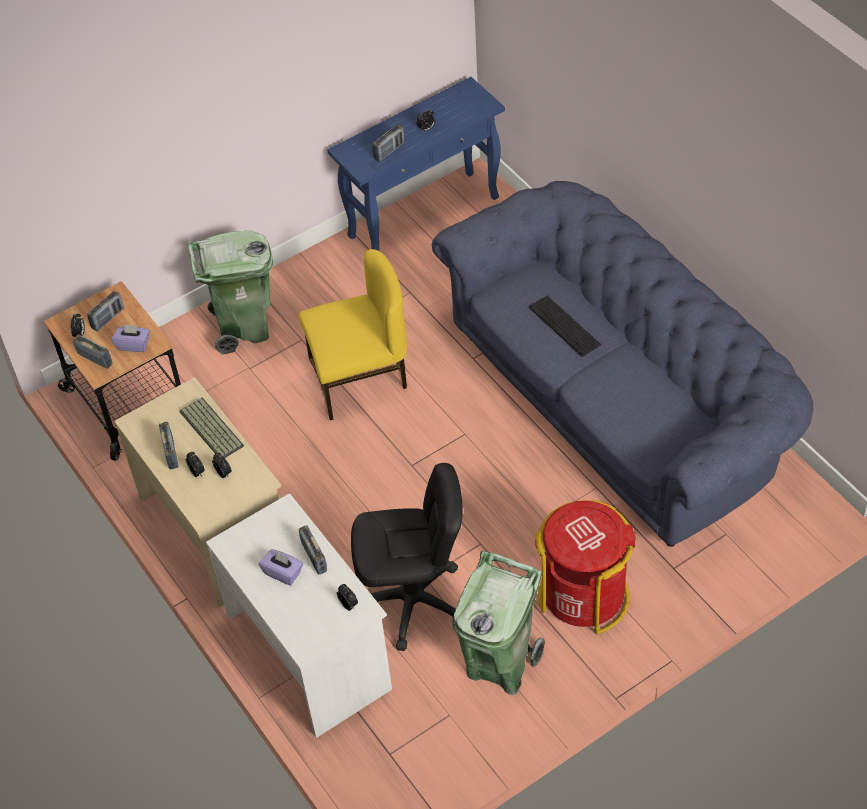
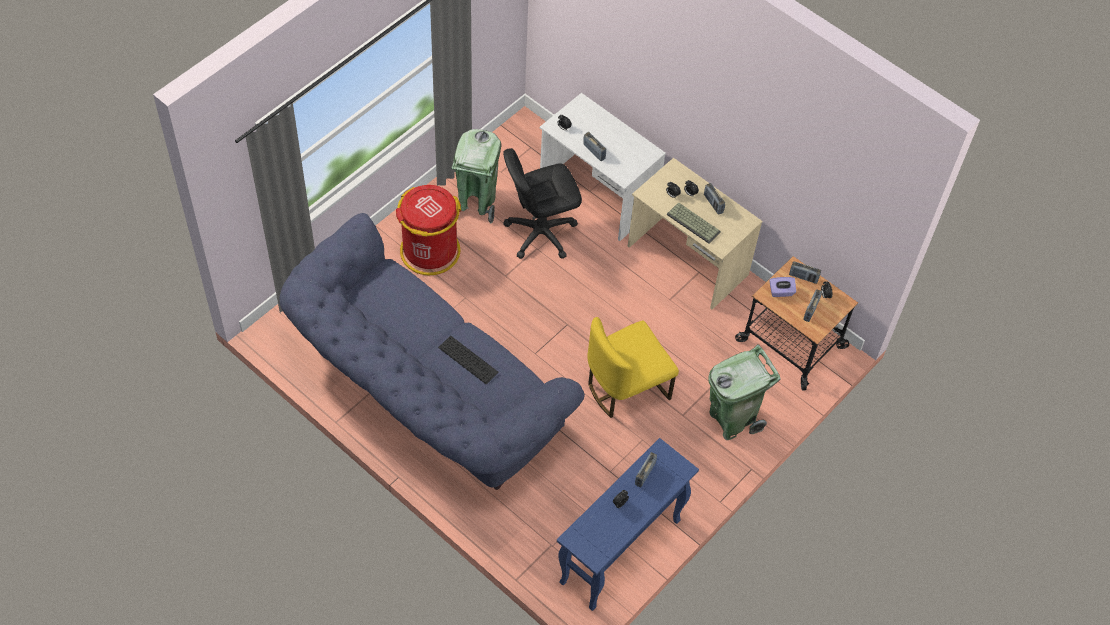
camera: 160 degrees right, 5 degrees up
(283, 573) = (610, 140): purple tissue box -> none

